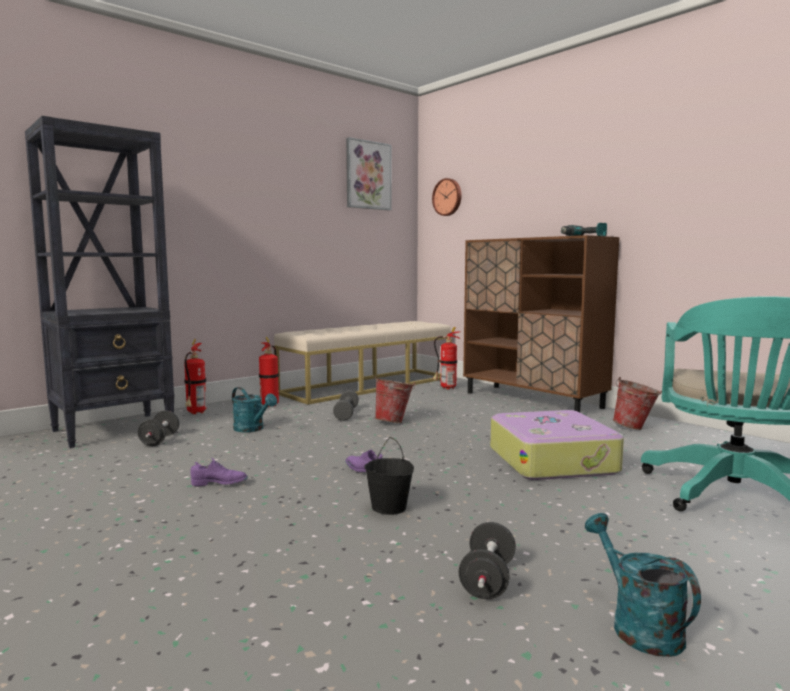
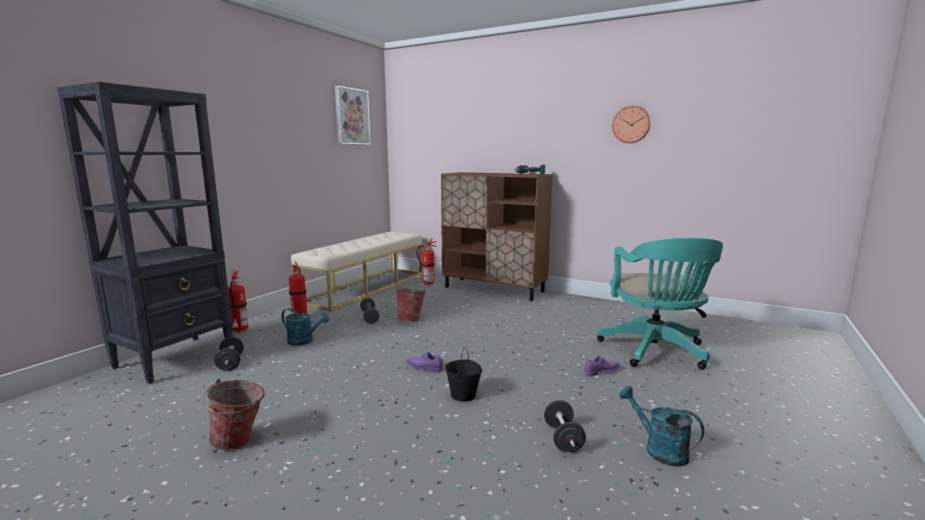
camera: 20 degrees left, 5 degrees up
(219, 483) = (320, 397): purple shoe -> purple shoe (601, 372)
(448, 197) = (415, 135): wall clock -> wall clock (631, 124)
(553, 460) = (540, 339): suitcase -> none
(635, 428) = (572, 306): bucket -> bucket (239, 442)

